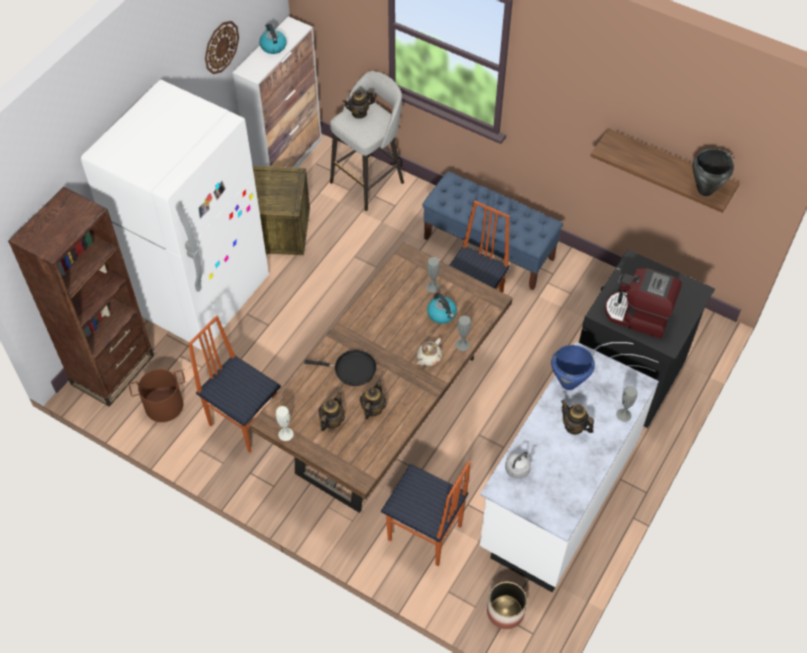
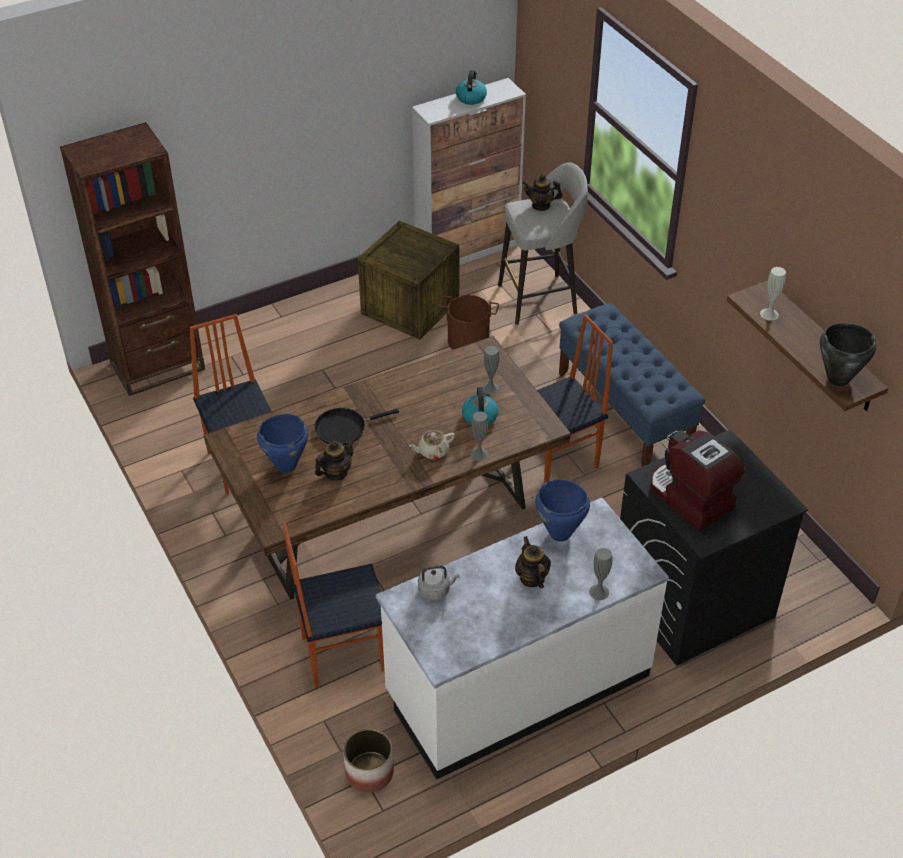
camera: 30 degrees right, 10 degrees down
(164, 406) = (179, 417): brown bucket -> brown bucket (468, 340)
(201, 296) = (290, 336): white fridge -> none
(221, 47) = (402, 69): wall clock -> none
(285, 434) = (231, 457): white vase -> white vase (769, 314)
(331, 421) = (285, 465): teapot -> blue cooking pot
(352, 369) = (344, 428): black frying pan -> black frying pan turned 120 degrees clockwise
(425, 534) = (342, 653): chair -> chair turned 105 degrees clockwise

